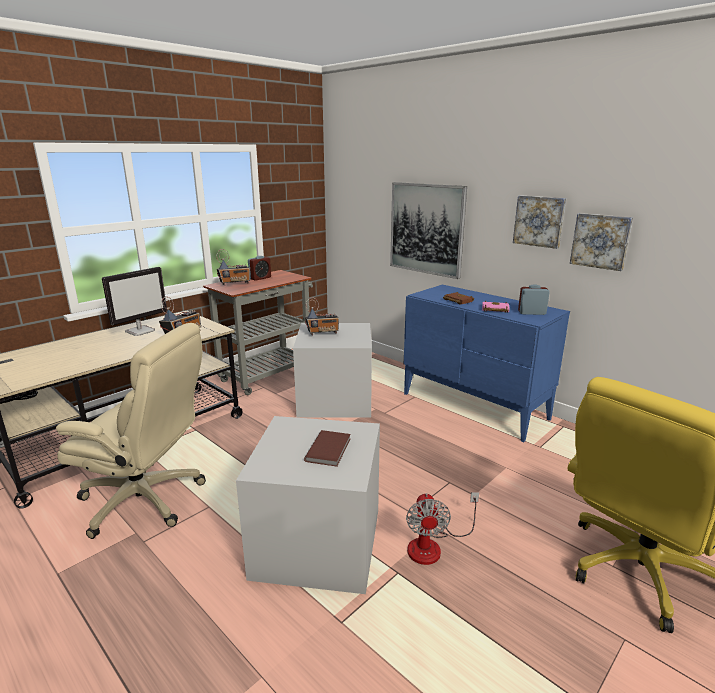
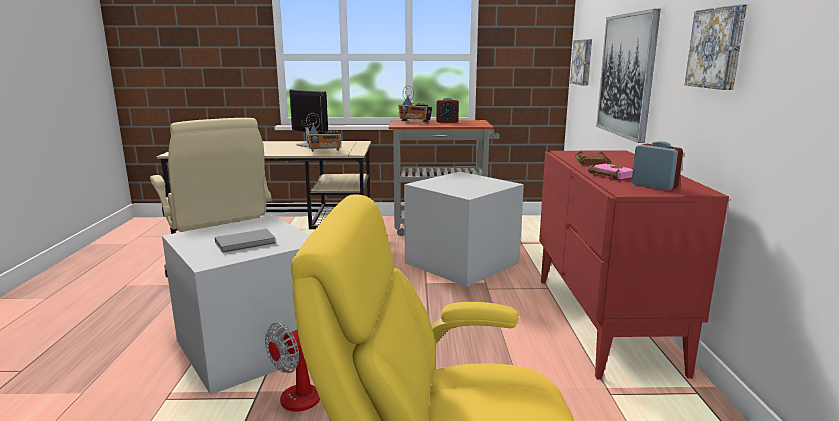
camera: 45 degrees right, 5 degrees down
(140, 331) = (308, 145): monitor -> monitor turned 135 degrees counterclockwise
(323, 333) = (456, 181): radio -> none
(330, 449) = (246, 243): brown book -> grey book
(474, 406) = (603, 322): blue cabinet -> red cabinet
(601, 241) = (779, 73): picture -> picture (583, 62)

